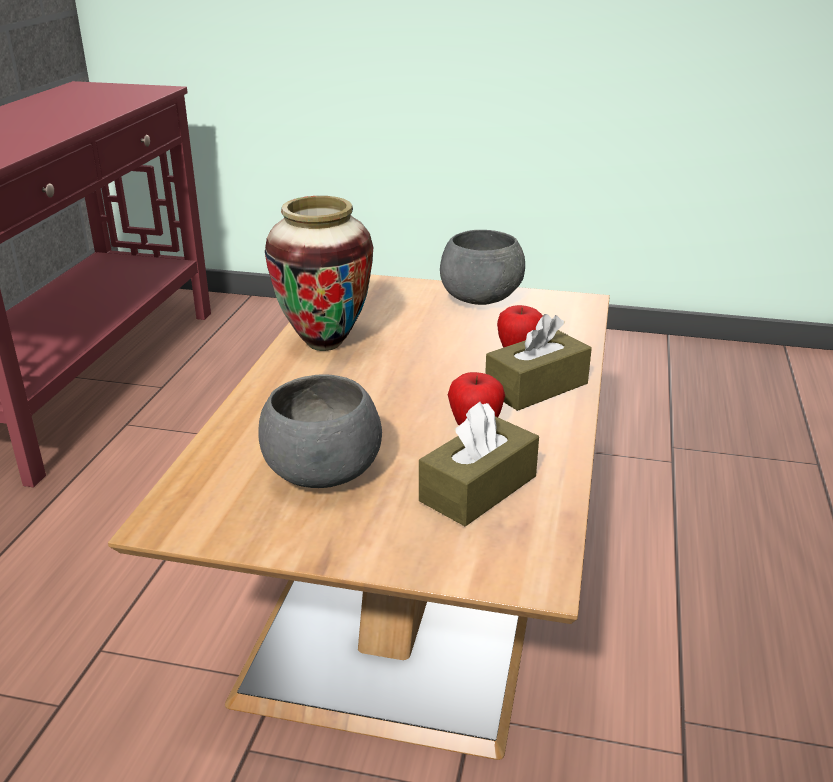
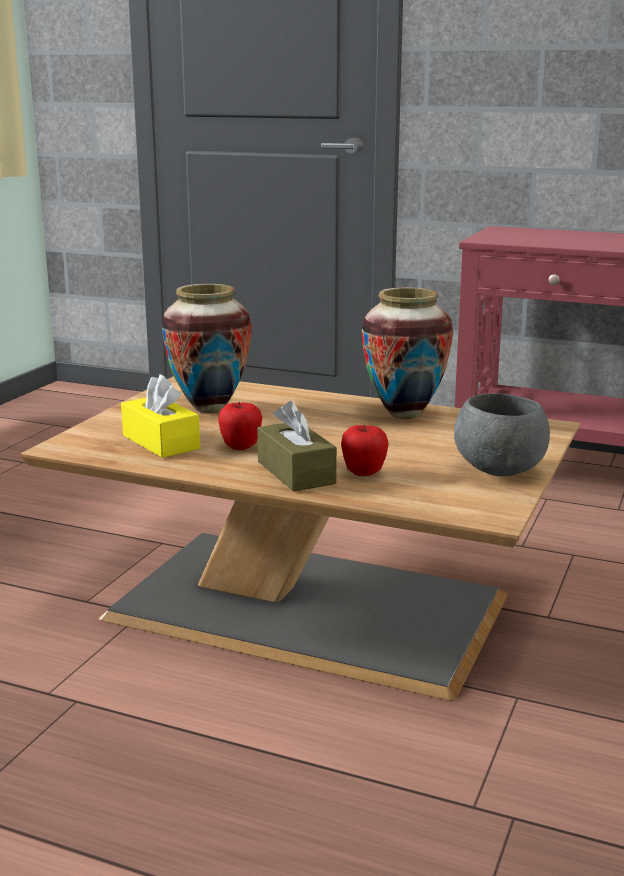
camera: 100 degrees right, 10 degrees down
(322, 474) = (209, 409): grey bowl -> vase
(478, 489) = (161, 442): brown tissue box -> yellow tissue box

